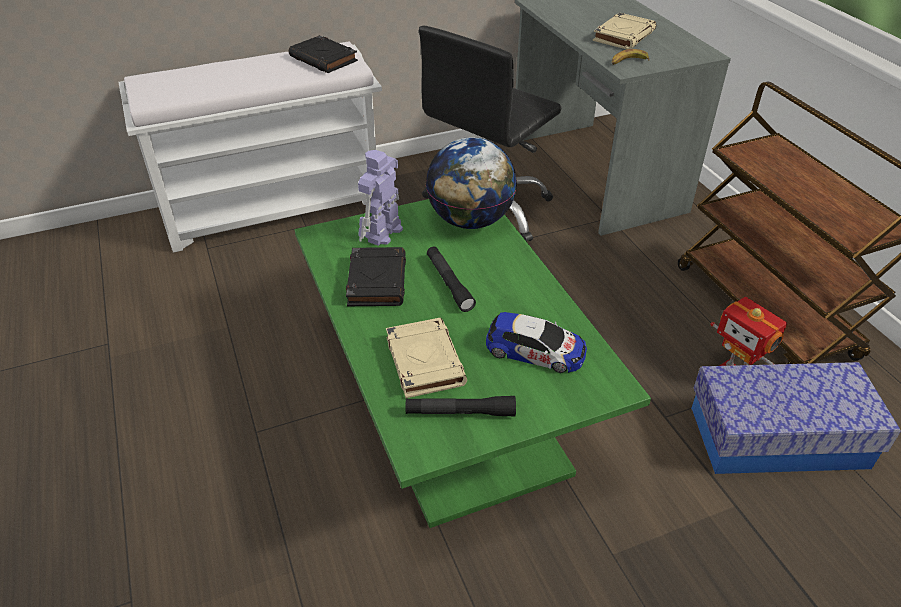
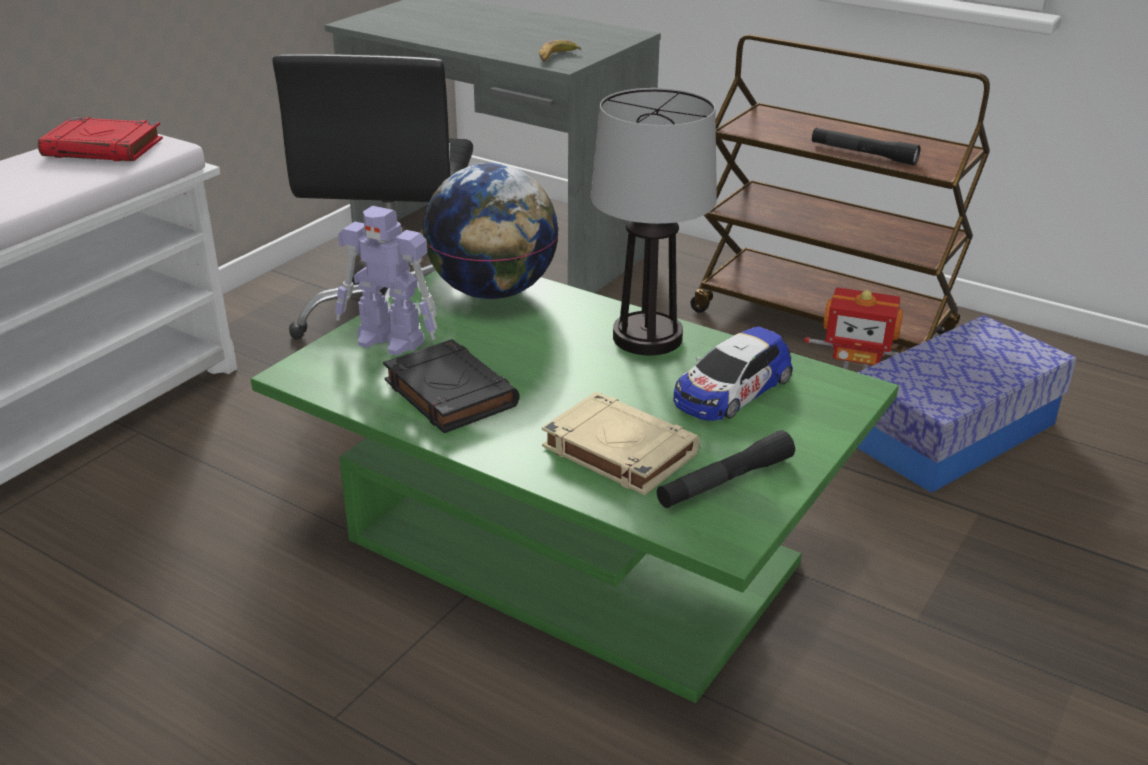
camera: 35 degrees left, 10 degrees down
(324, 59) = (104, 148): black book -> red book
(382, 233) = (391, 341): toy robot -> toy robot turned 60 degrees counterclockwise
(449, 283) = (548, 362): black flashlight -> black flashlight (863, 154)
(523, 291) = (646, 338): none -> table lamp
(535, 350) = (731, 389): toy car -> toy car turned 150 degrees clockwise
(623, 36) = (516, 35): beige book -> none

